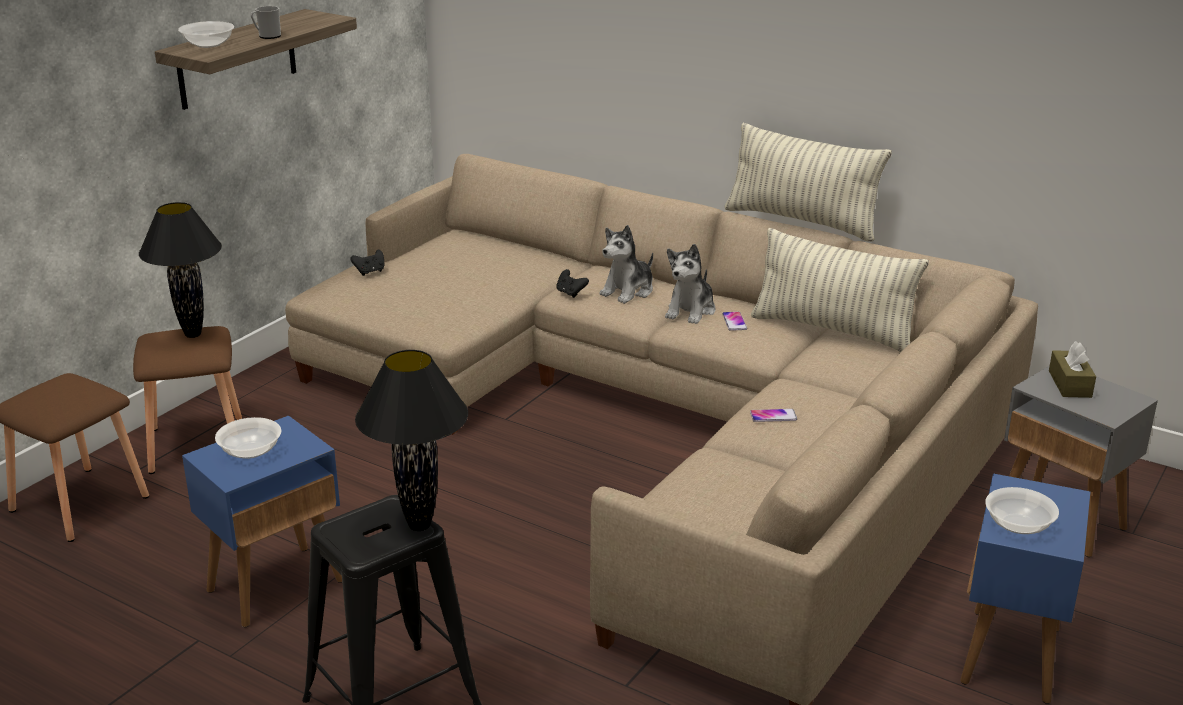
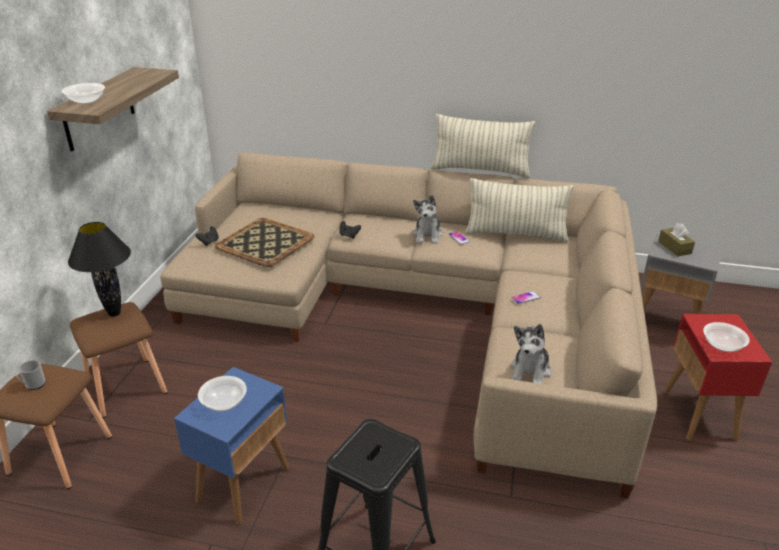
camera: 20 degrees left, 5 degrees up
(267, 36) = (126, 90): mug -> mug (33, 385)
(420, 526) = (402, 441): black table lamp -> none
(443, 283) = (264, 242): none -> tray
(628, 291) = (383, 228): plush toy -> plush toy (530, 371)
(1010, 656) = (699, 415): blue side table -> red side table

